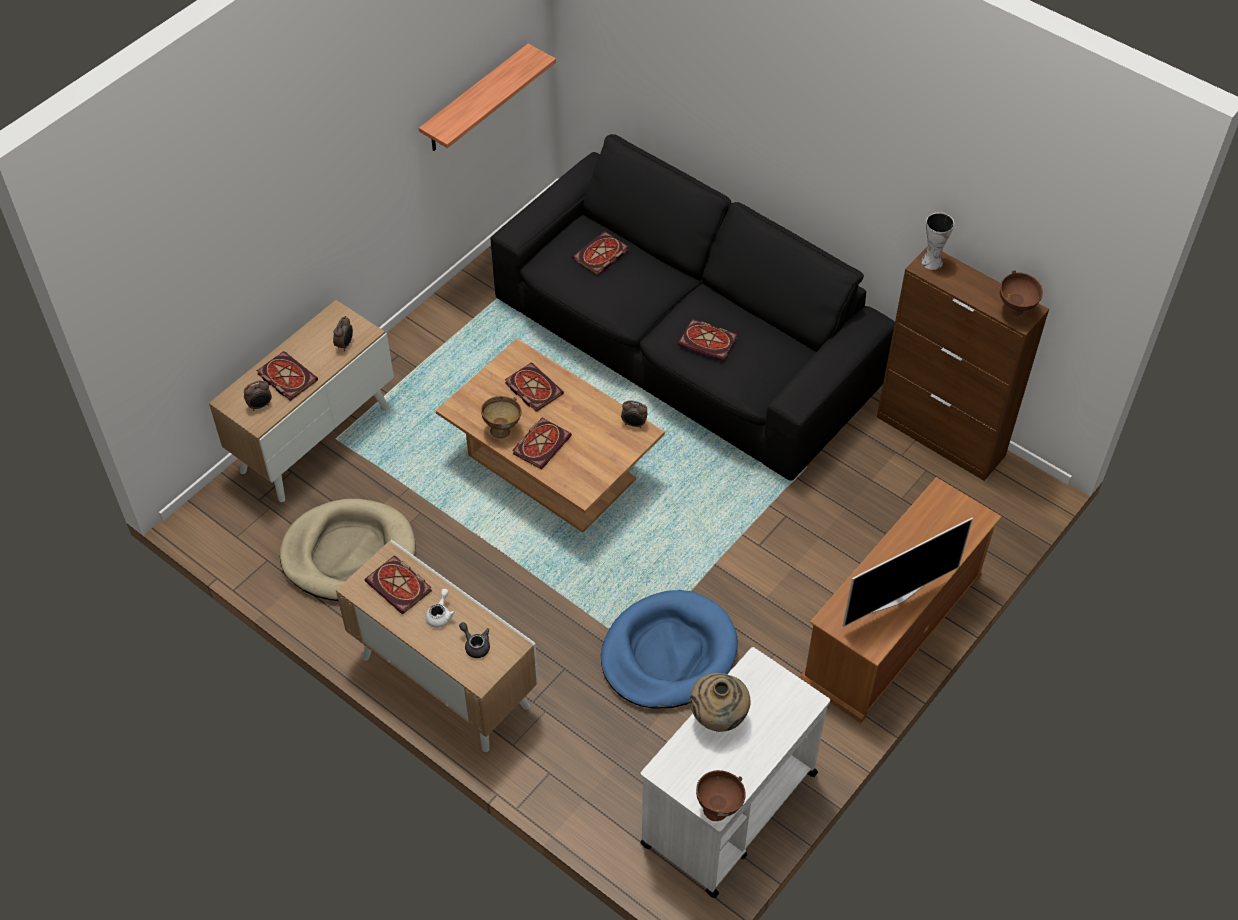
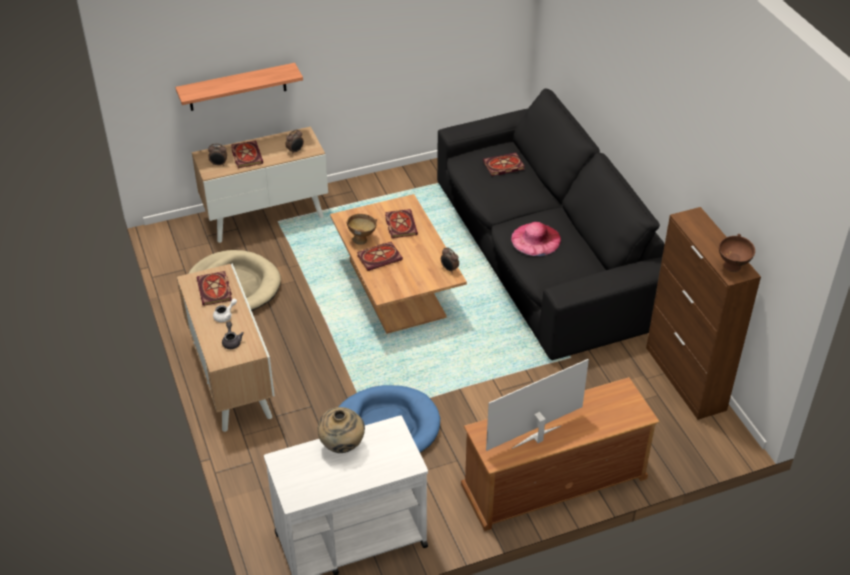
camera: 30 degrees right, 10 degrees down
(475, 100) = (459, 31): shelf -> shelf (237, 87)
(709, 341) = (536, 239): book -> pink hat
(719, 807) = (297, 499): brown bowl -> none
(896, 598) = (537, 438): television -> television turned 150 degrees clockwise
(931, 261) = (693, 217): vase -> none

